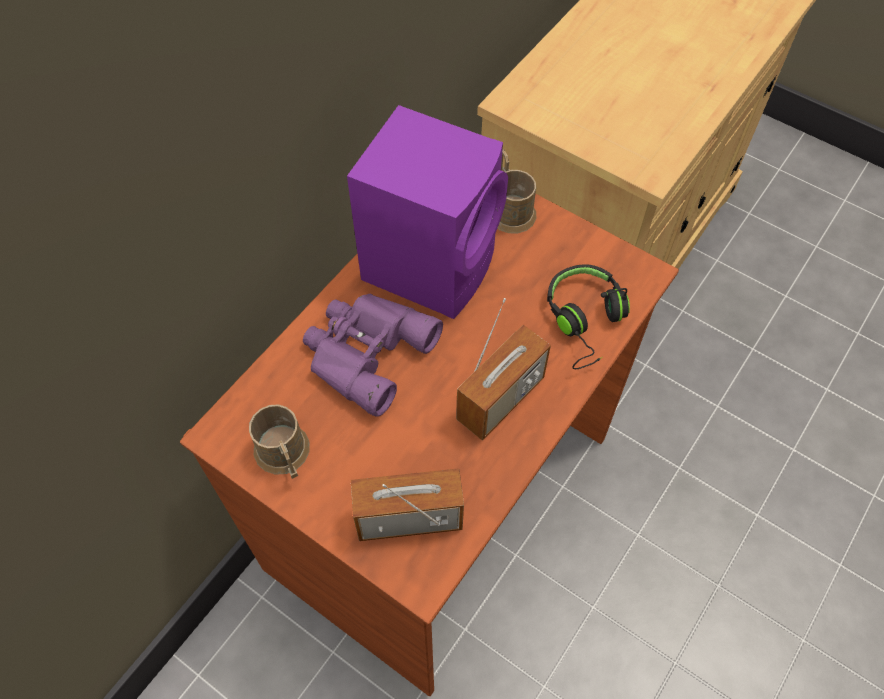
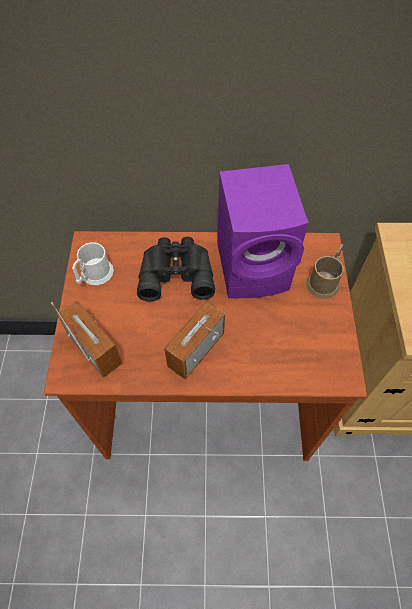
camera: 55 degrees right, 0 degrees up
(285, 455) = (94, 275): brown mug -> white mug
(365, 352) = (176, 271): purple binoculars -> black binoculars
(500, 399) = (196, 350): radio -> radio turned 120 degrees clockwise
(585, 321) = (282, 364): black headphones -> none

